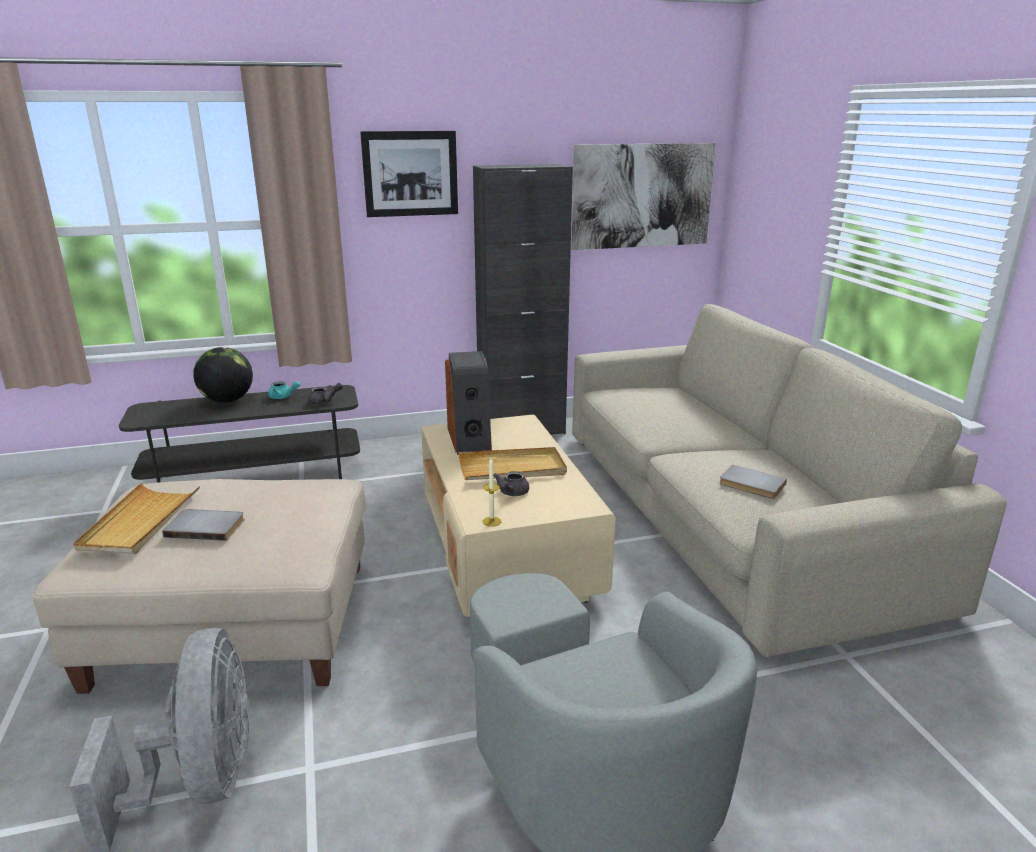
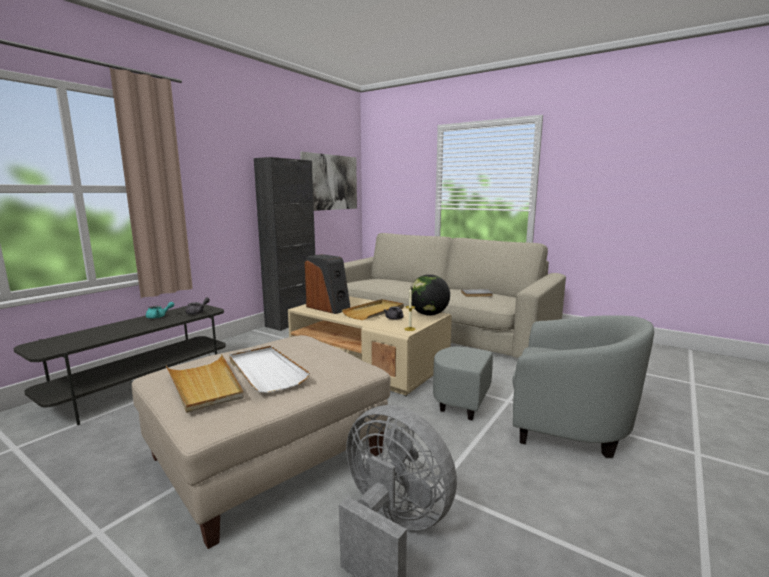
camera: 40 degrees left, 10 degrees down
(206, 526) = (265, 371): grey book -> white tray
(227, 400) = (113, 326): globe -> globe (429, 314)
(410, 174) = (218, 160): picture -> none

